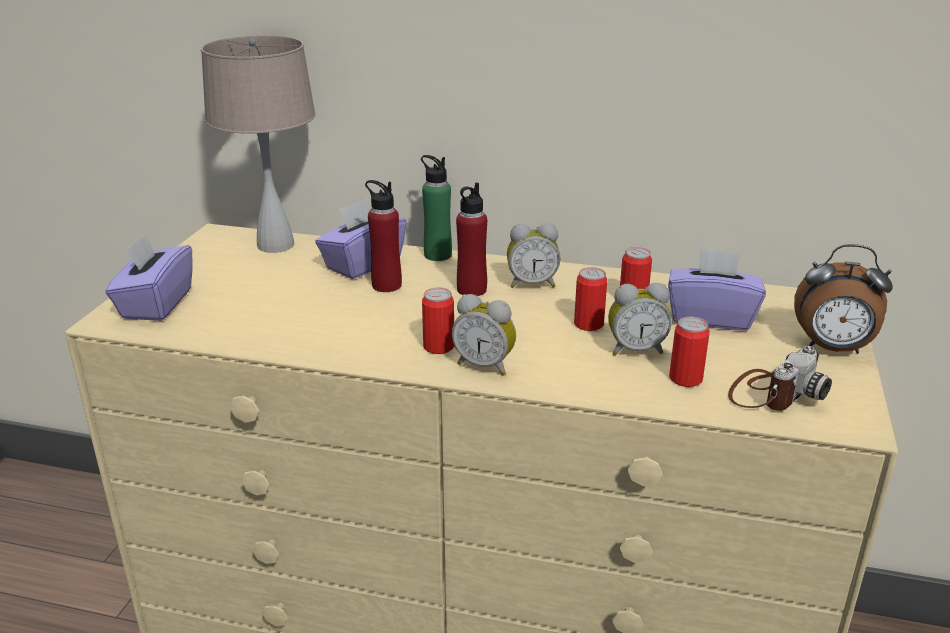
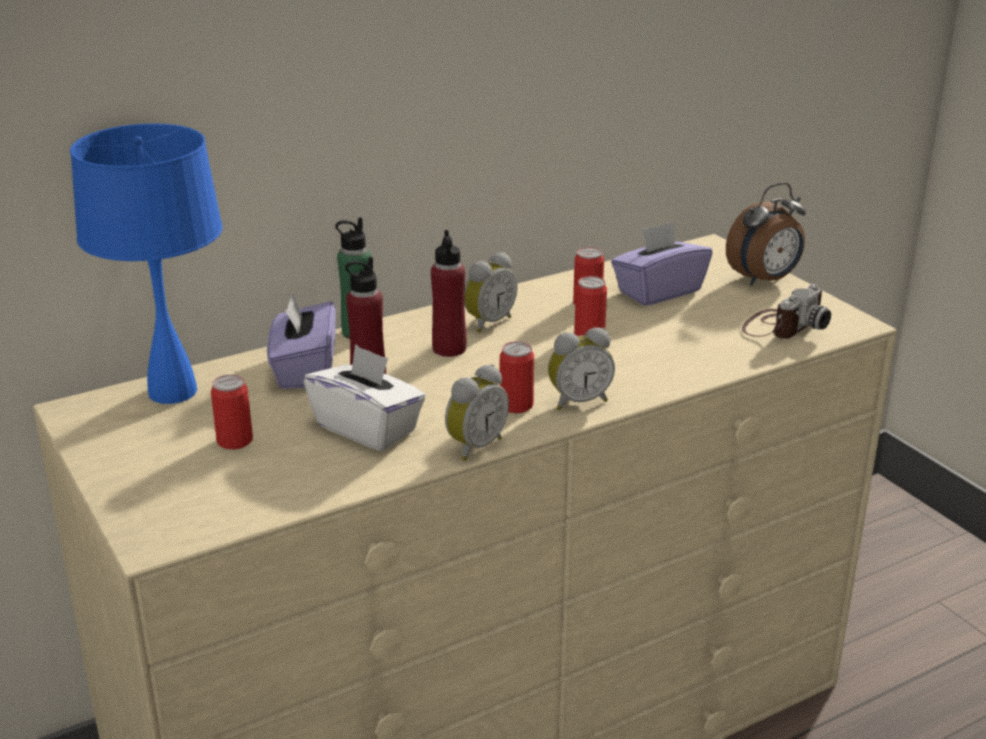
camera: 45 degrees left, 0 degrees up
(156, 304) = (171, 502): purple tissue box -> none
(275, 245) = (172, 392): beige table lamp -> blue table lamp
(325, 315) = (367, 428): none -> white tissue box
(635, 350) = (654, 338): alarm clock -> alarm clock (474, 446)
(685, 378) = (720, 343): can -> can (235, 441)
(772, 392) = (782, 326): camera -> camera turned 45 degrees clockwise

